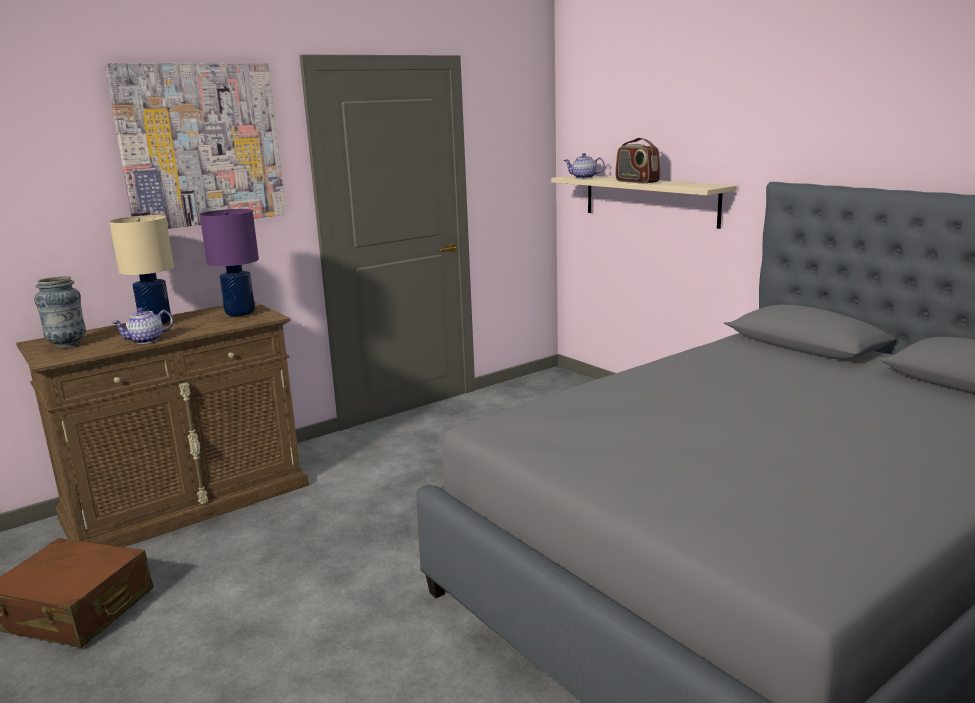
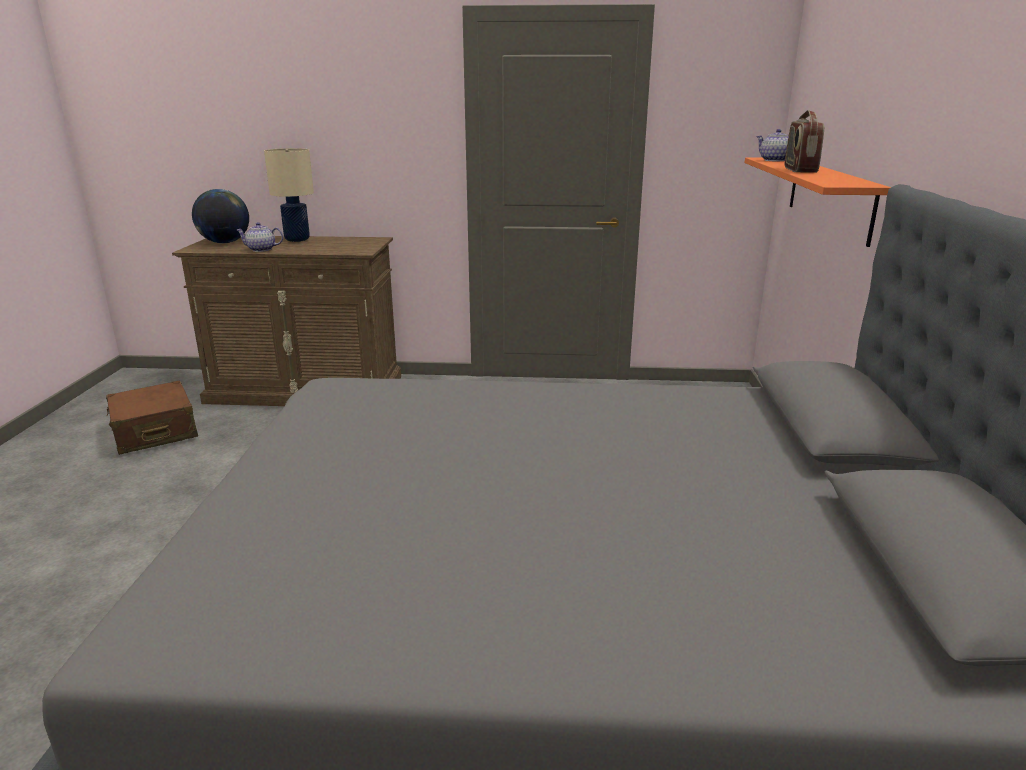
camera: 40 degrees right, 5 degrees up
(67, 345) = (224, 242): vase -> globe
(201, 145) = (361, 91): picture -> none
(240, 315) = (354, 245): purple table lamp -> none
(649, 199) = (829, 197): beige shelf -> orange shelf

